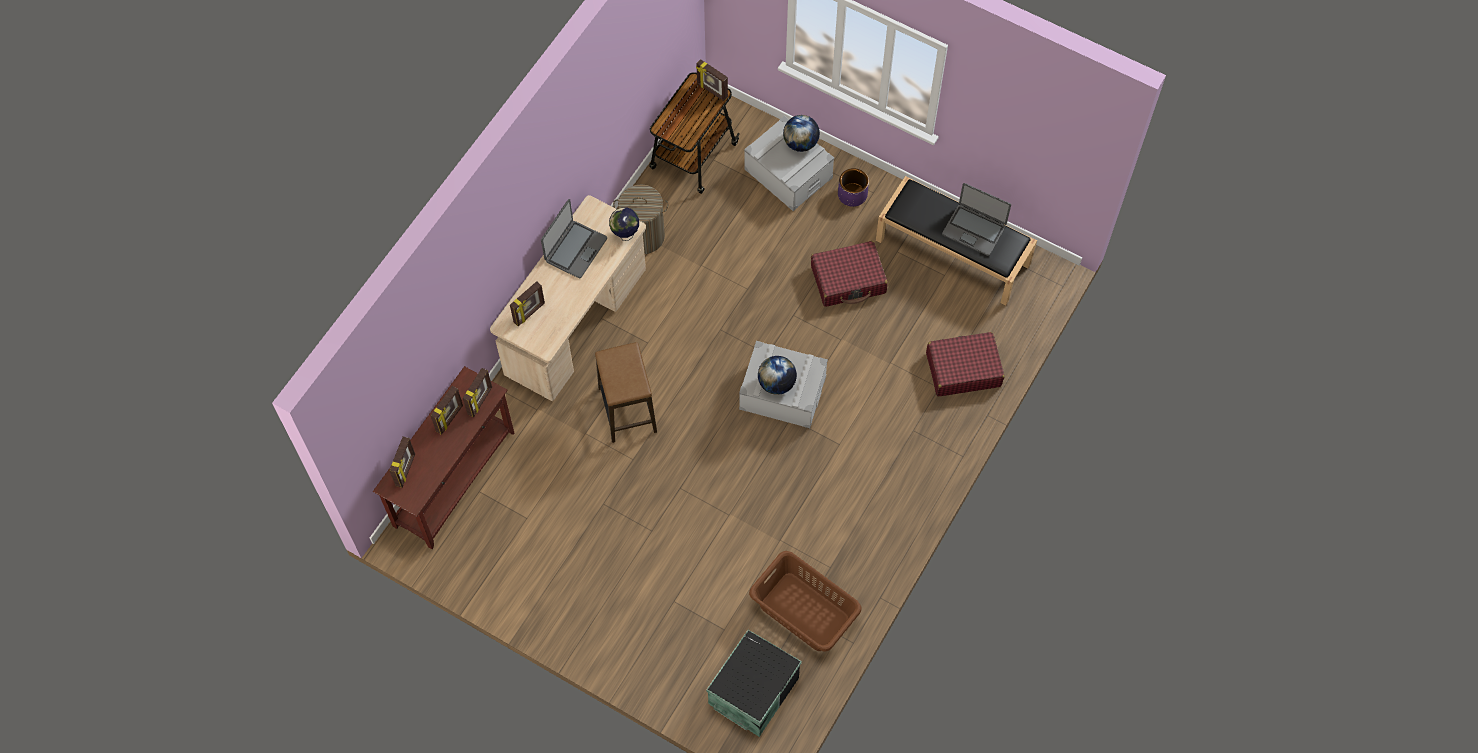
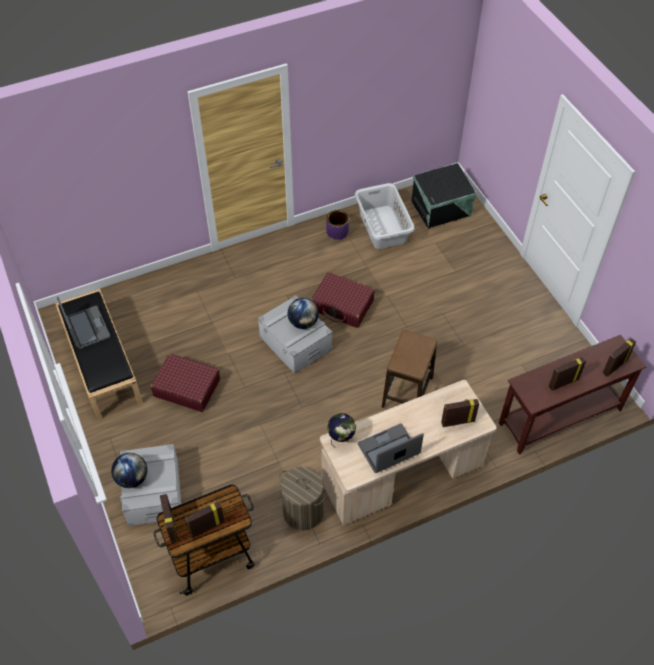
camera: 145 degrees left, 10 degrees down
(480, 401) = (533, 382): picture frame -> picture frame (206, 527)
(804, 613) = (383, 227): brown laundry basket -> grey laundry basket
(852, 195) = (125, 445): purple planter -> purple planter (337, 231)
(963, 369) = (172, 292): red suitcase -> red suitcase (342, 306)

